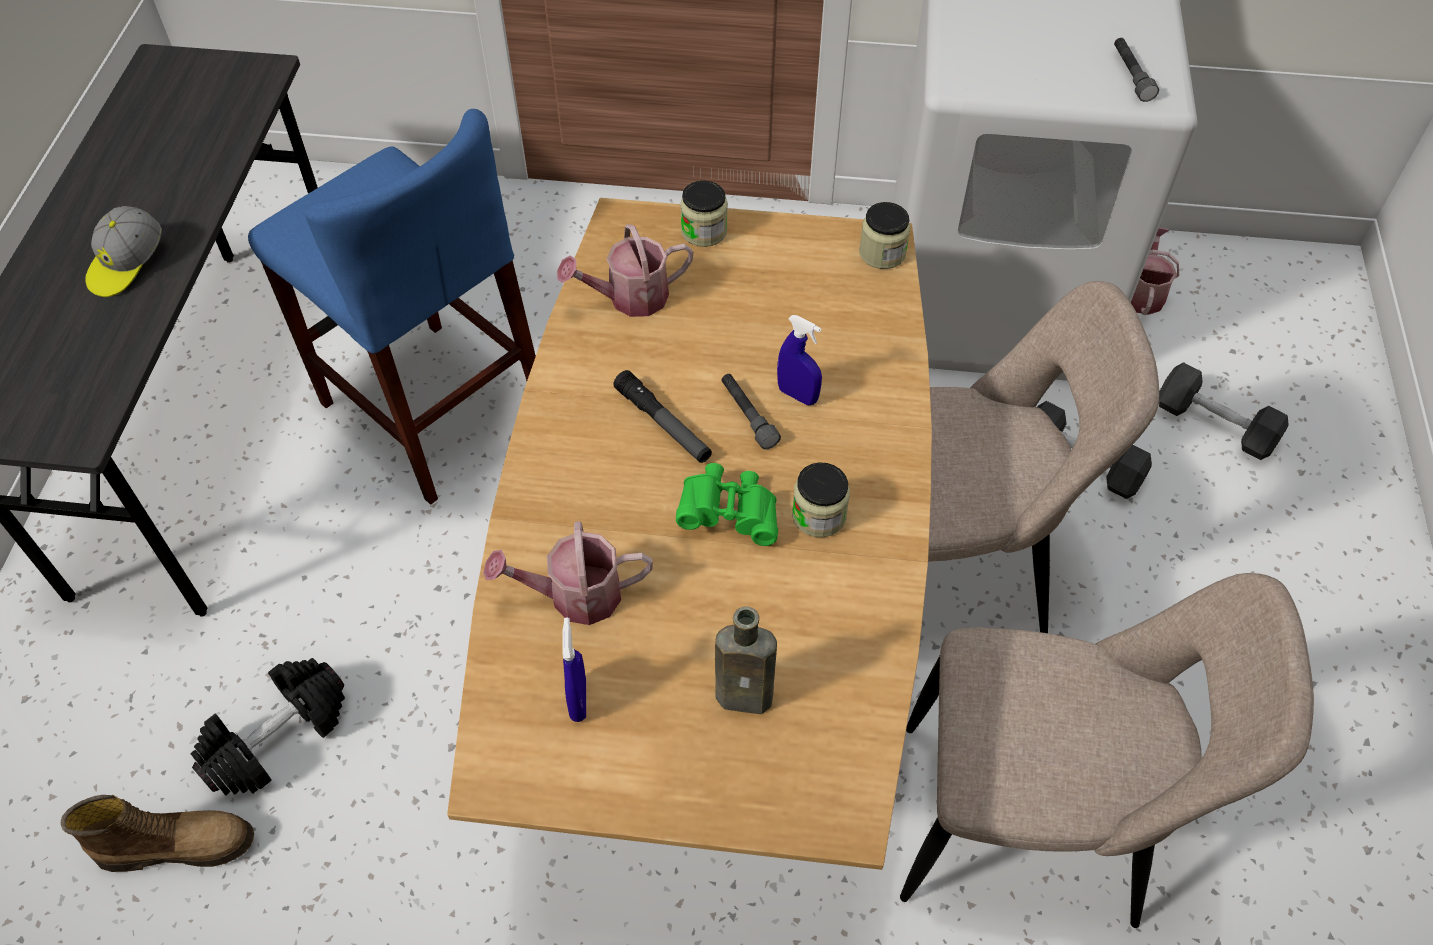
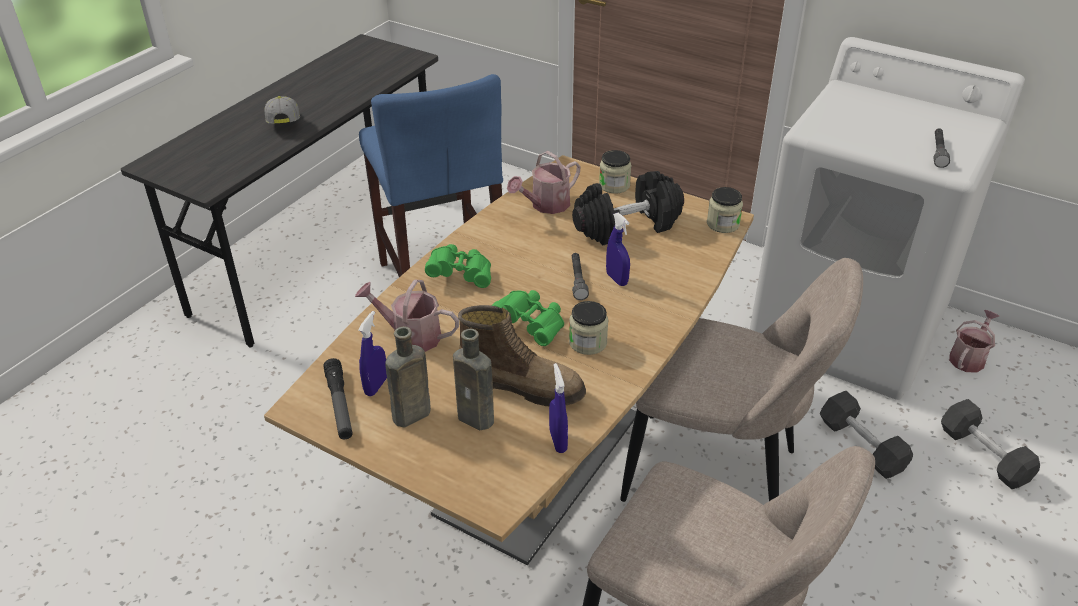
camera: 25 degrees right, 15 degrees down
(127, 264) = (284, 122): cap -> cap turned 120 degrees clockwise
(177, 844) = (162, 456): boot -> boot (522, 385)
(278, 737) = (249, 422): black dumbbell -> black dumbbell (627, 225)
(582, 464) = (461, 275): none -> green binoculars
(629, 298) = (546, 205): watering can -> watering can turned 45 degrees counterclockwise
(654, 731) = (409, 416): none -> brown bottle
(663, 424) = (523, 270): flashlight -> flashlight (339, 405)
(870, 689) = (558, 441): none -> blue spray bottle

